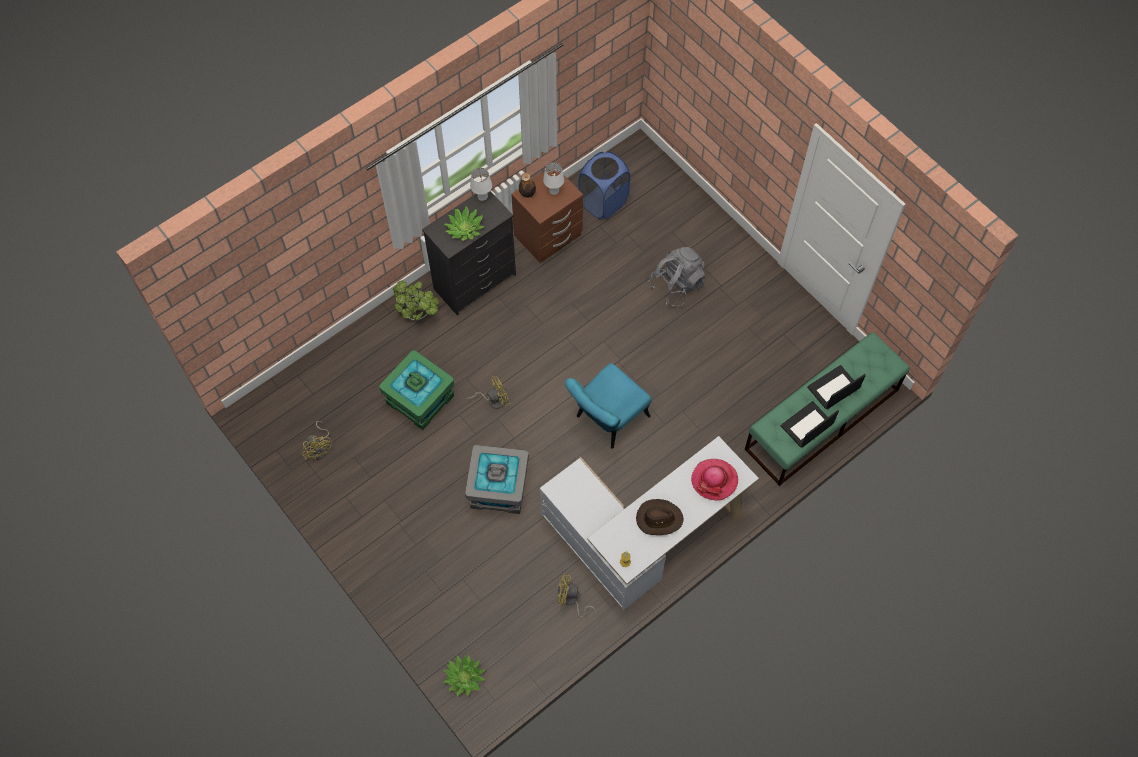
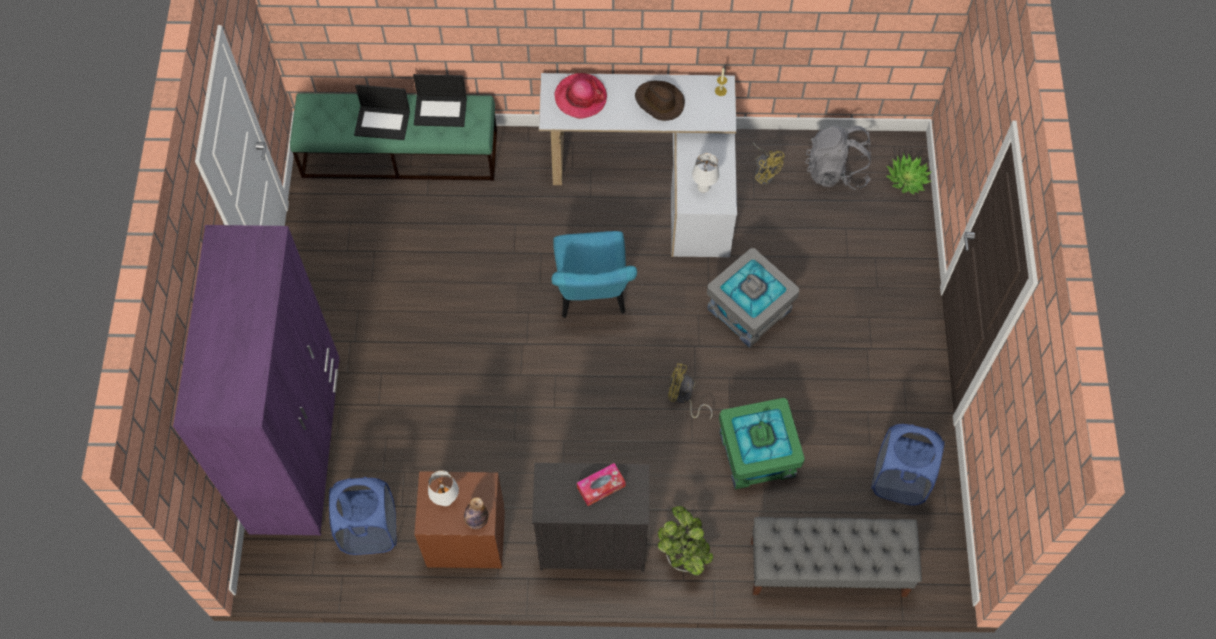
camera: 140 degrees left, 0 degrees up
(320, 448) = (899, 480): yellow fan -> blue laundry basket
(328, 365) = (827, 568): none -> grey bench
(464, 228) = (601, 487): potted plant -> tissue box
(482, 197) = (548, 511): white table lamp -> white table lamp (704, 187)
(606, 421) = (592, 296): turquoise chair -> turquoise chair turned 90 degrees clockwise
(676, 285) = (393, 375): grey backpack -> grey backpack (836, 171)
(689, 213) = (296, 444): none -> purple wardrobe

